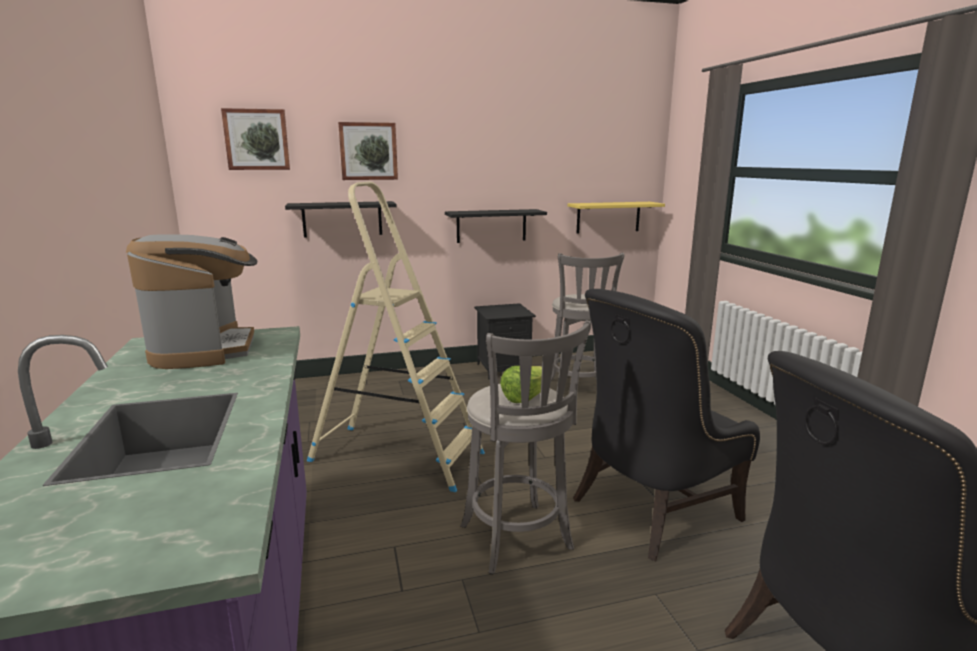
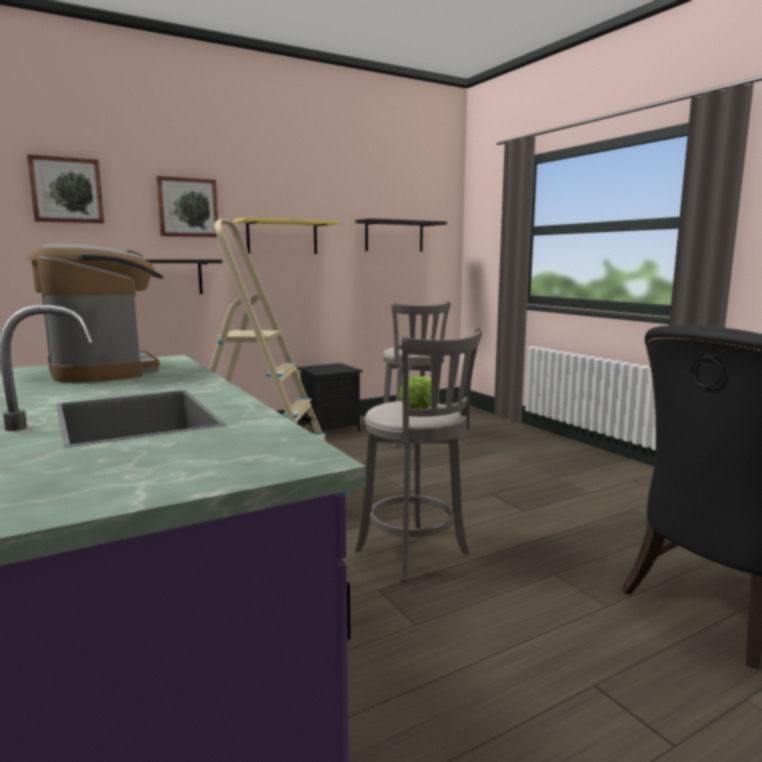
camera: 15 degrees left, 5 degrees down
(491, 226) = (311, 286): black shelf -> black shelf (394, 236)
(608, 217) = (417, 278): yellow shelf -> yellow shelf (282, 237)
(652, 509) = (521, 517): black chair -> none

